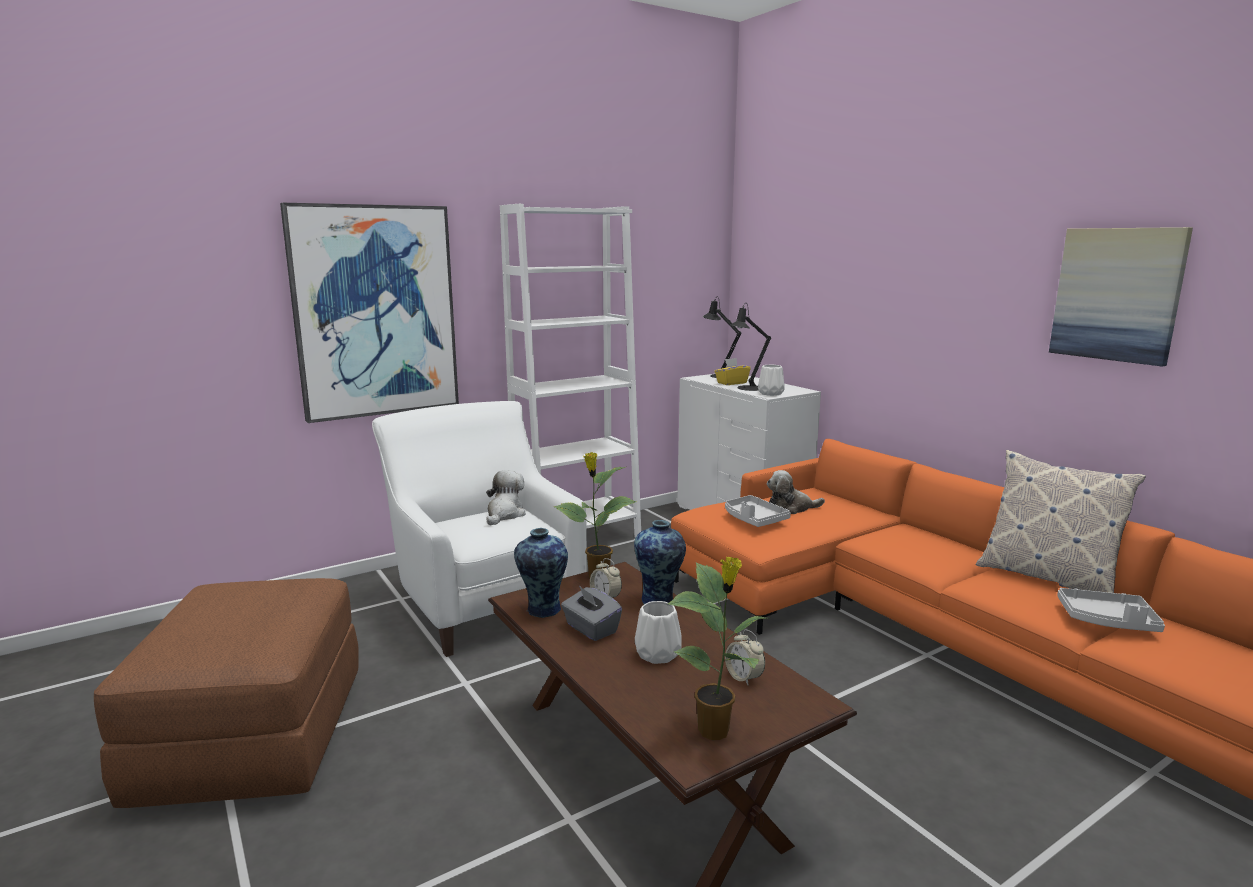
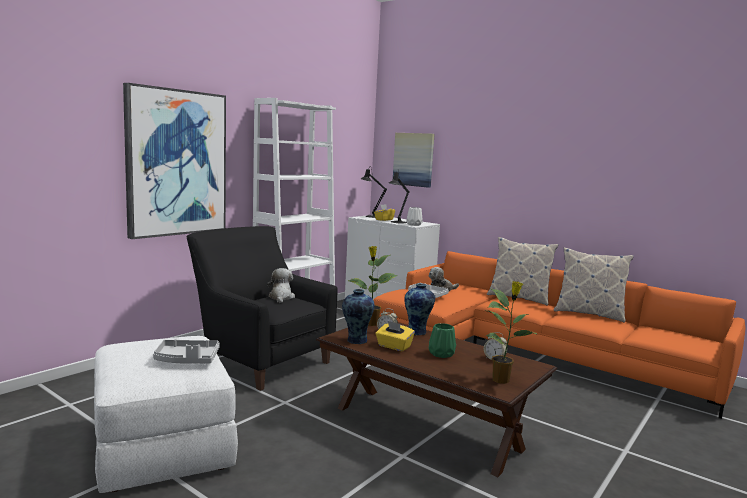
camera: 20 degrees left, 5 degrees down
(252, 736) = (161, 446): brown ottoman -> white ottoman
(482, 601) = (258, 360): white armchair -> black armchair
(591, 629) = (394, 346): grey tissue box -> yellow tissue box
(657, 653) = (441, 353): white vase -> green vase
(928, 531) = (519, 298): none -> pillow
(1107, 620) = (627, 328): grey tray -> grey tray (187, 360)
(1117, 294) = (611, 166): picture -> picture (413, 159)

